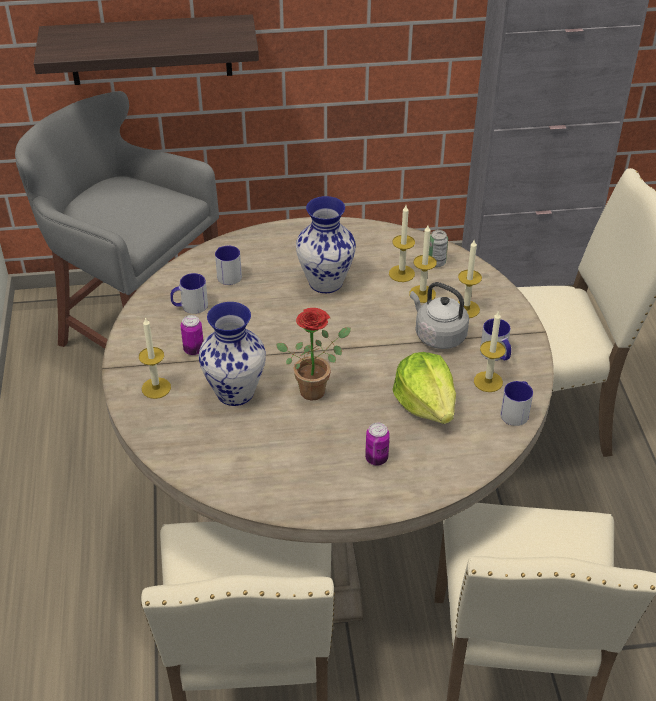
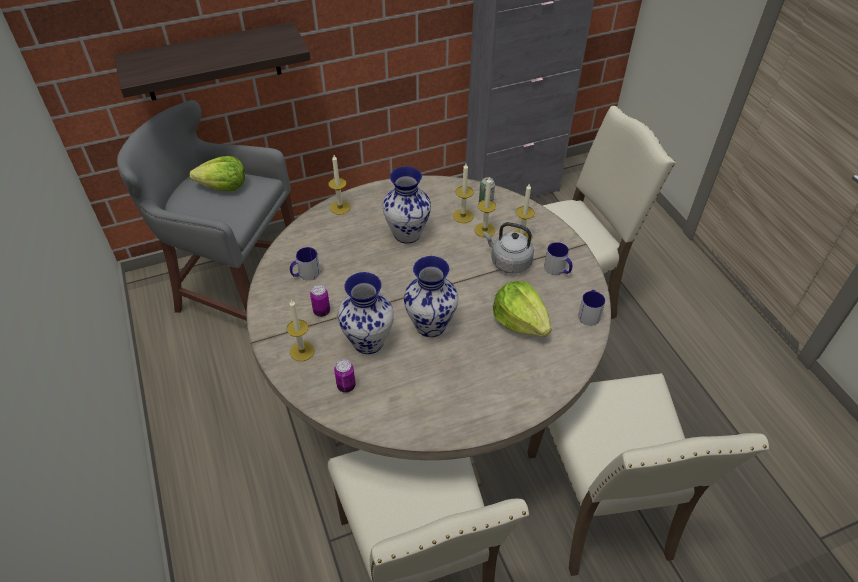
camera: 15 degrees left, 5 degrees up
(136, 198) = (223, 186): none -> lettuce
(227, 274) = (326, 241): mug -> none
(316, 388) = (431, 325): potted plant -> vase
(376, 458) = (499, 375): can -> can (346, 386)
(488, 381) = (559, 293): candle -> candle (340, 207)

